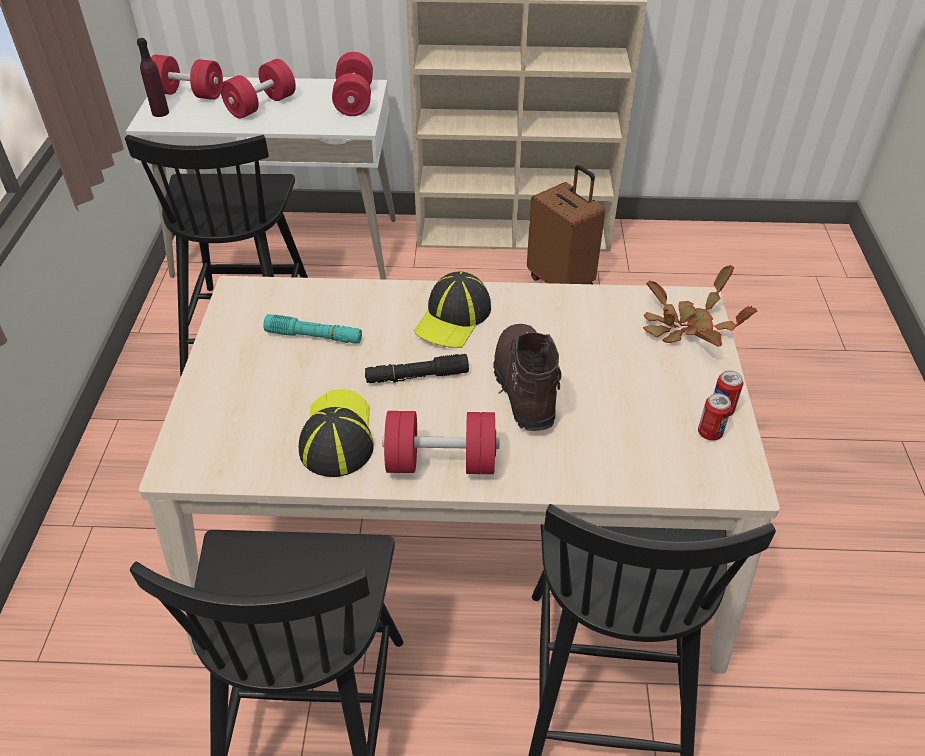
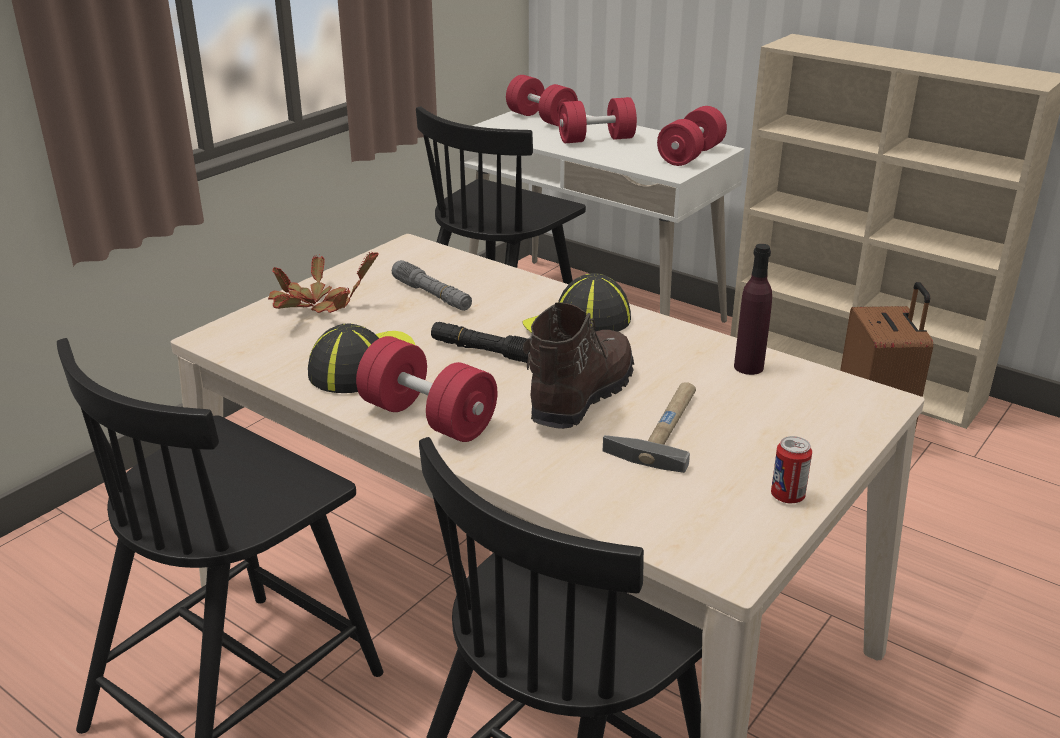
camera: 35 degrees right, 15 degrees down
(160, 112) = (501, 125): purple bottle -> purple bottle (748, 367)
(314, 337) = (432, 295): turquoise flashlight -> grey flashlight
(601, 389) = (663, 427): none -> hammer
(685, 328) = (832, 415): potted plant -> potted plant (314, 307)
(709, 433) = (745, 509): can -> none

